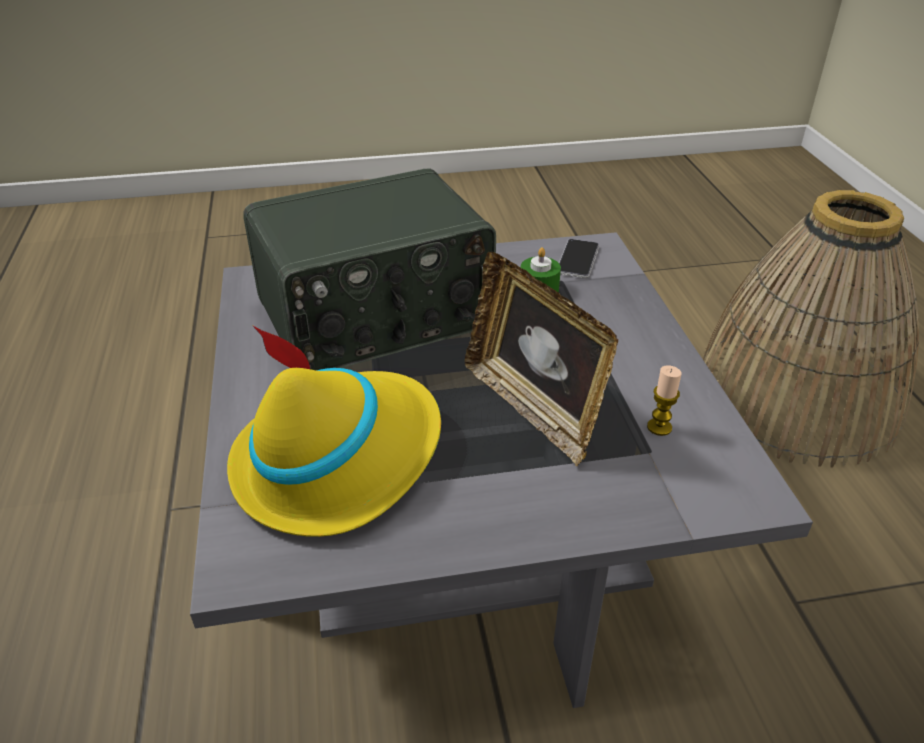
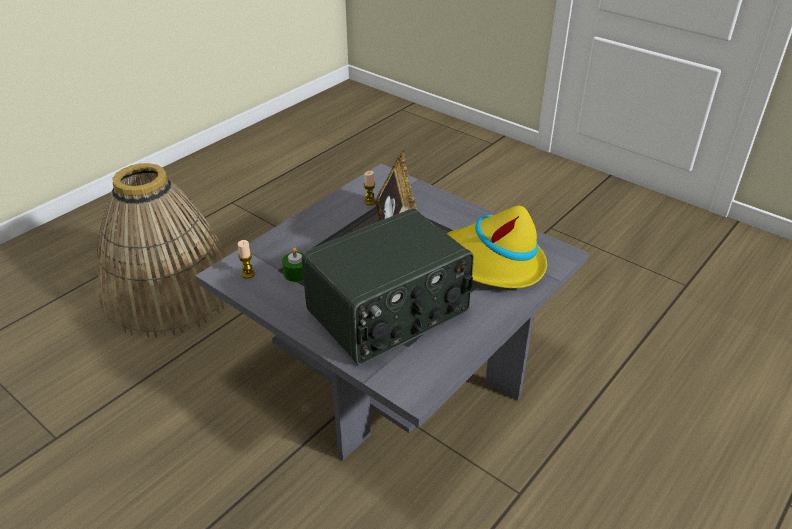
camera: 130 degrees left, 0 degrees up
(376, 317) = (389, 313): radio -> radio turned 120 degrees clockwise
(578, 260) = (248, 274): phone -> candle

